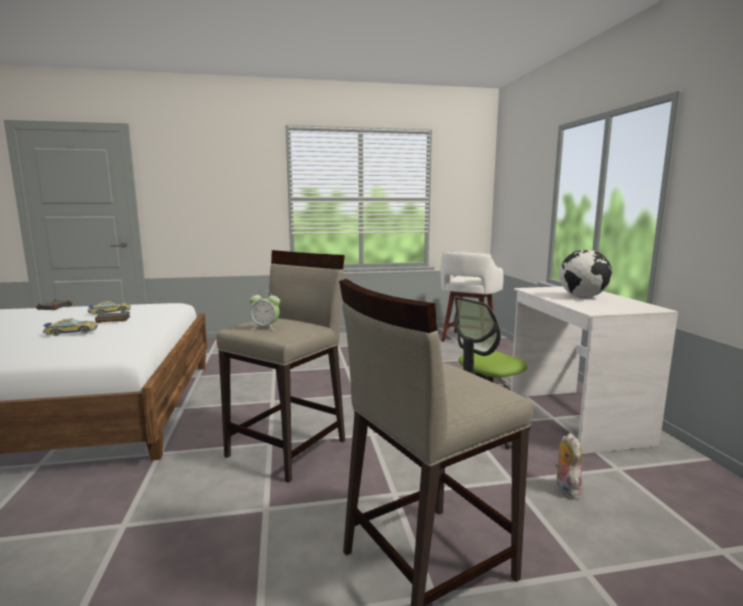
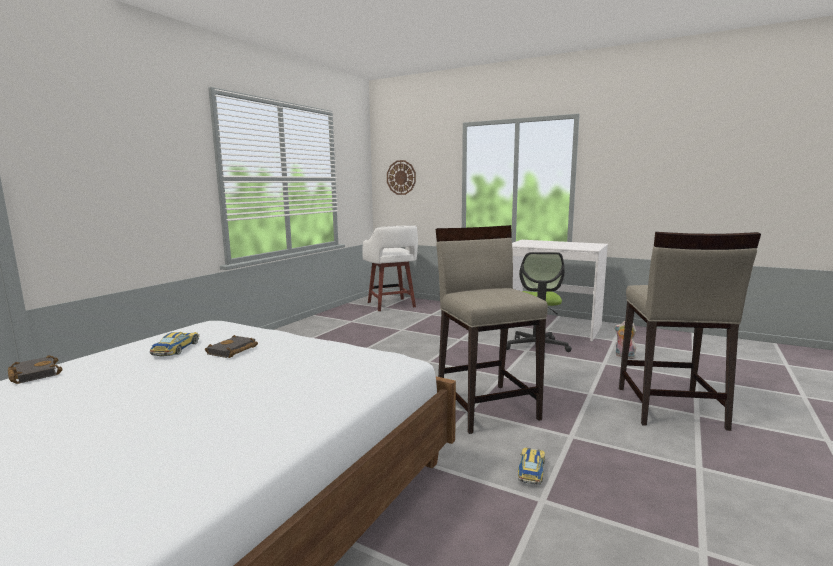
camera: 50 degrees left, 0 degrees up
(71, 332) = (266, 369): toy car -> toy car (531, 470)
(265, 328) = (499, 296): alarm clock -> none
(510, 197) = (401, 177): none -> wall clock
(583, 297) = (554, 244): globe -> none

